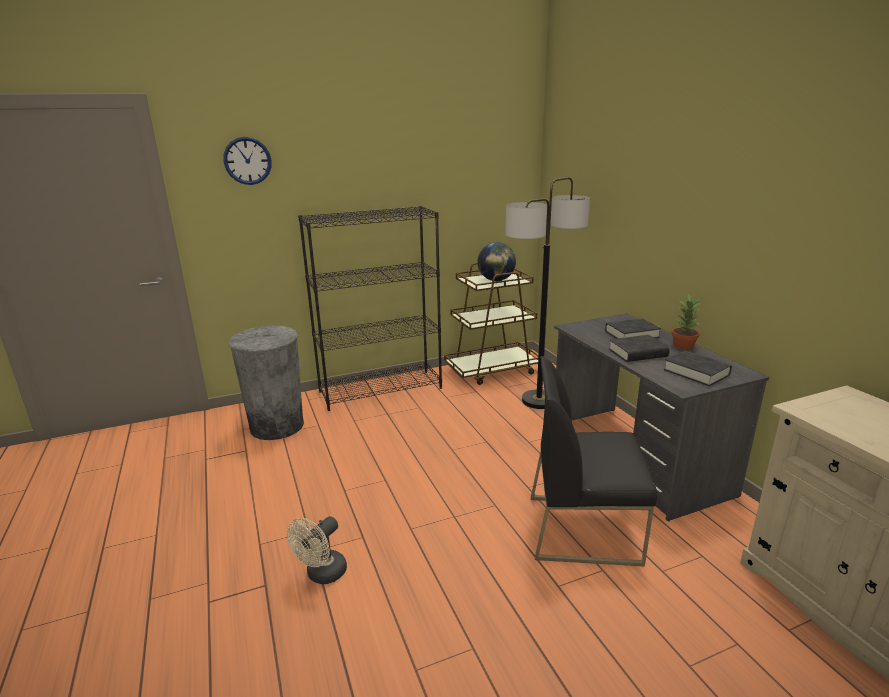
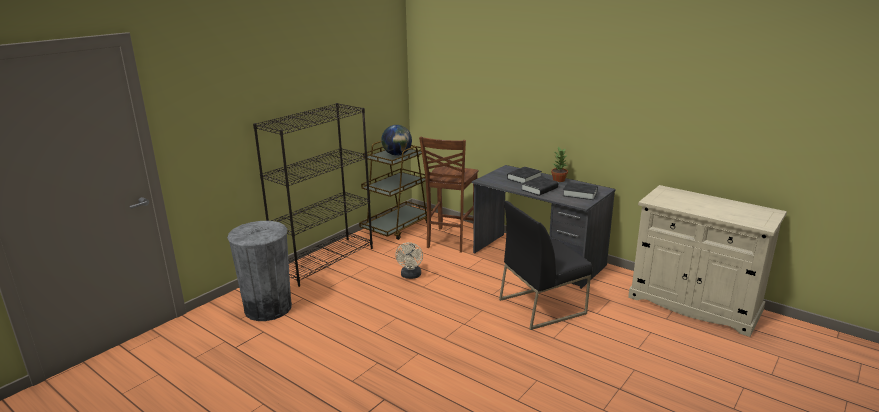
camera: 30 degrees left, 0 degrees up
(247, 161) = (210, 82): wall clock -> none
(322, 575) = (415, 381): beige fan -> beige fan (410, 276)
(538, 400) = (450, 240): floor lamp -> brown chair

